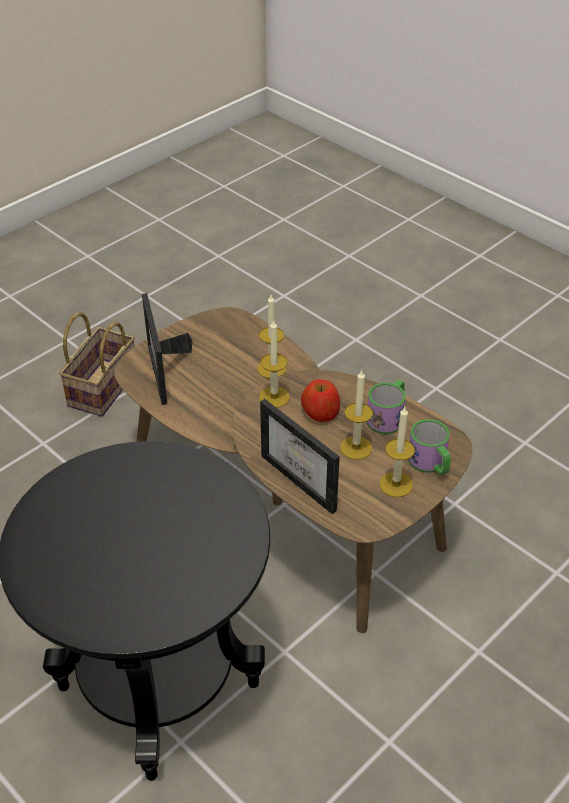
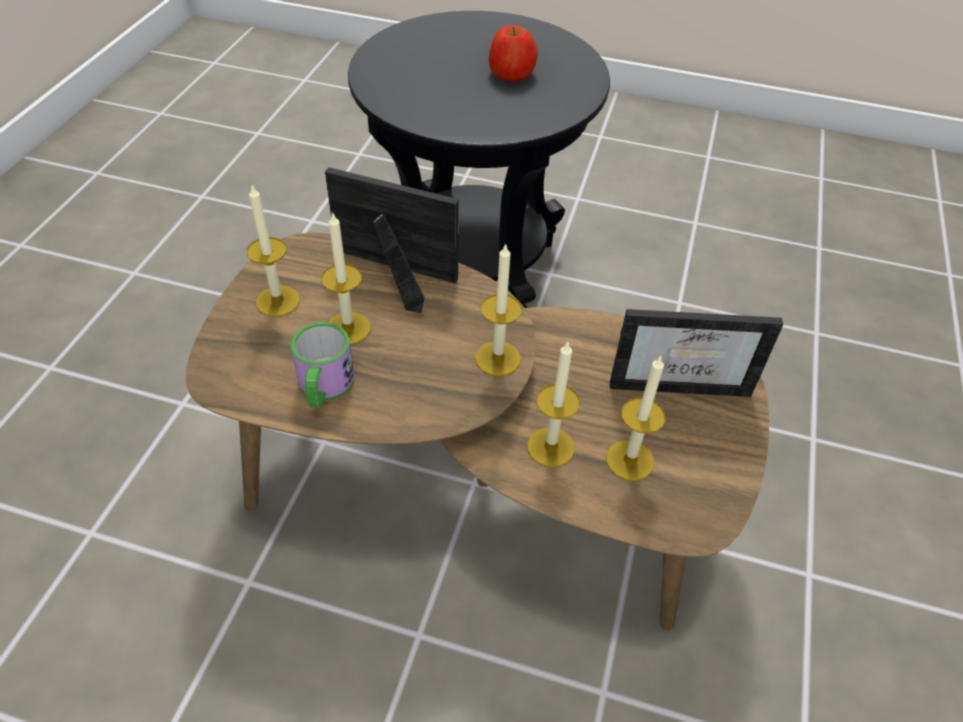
camera: 150 degrees right, 5 degrees up
(102, 386) = (848, 558): basket -> none
(167, 374) = (681, 379): picture frame -> picture frame turned 135 degrees clockwise
(235, 349) = (630, 460): none -> candle
(320, 412) = (421, 359): apple -> apple (511, 73)
(430, 463) = (241, 341): mug -> none

